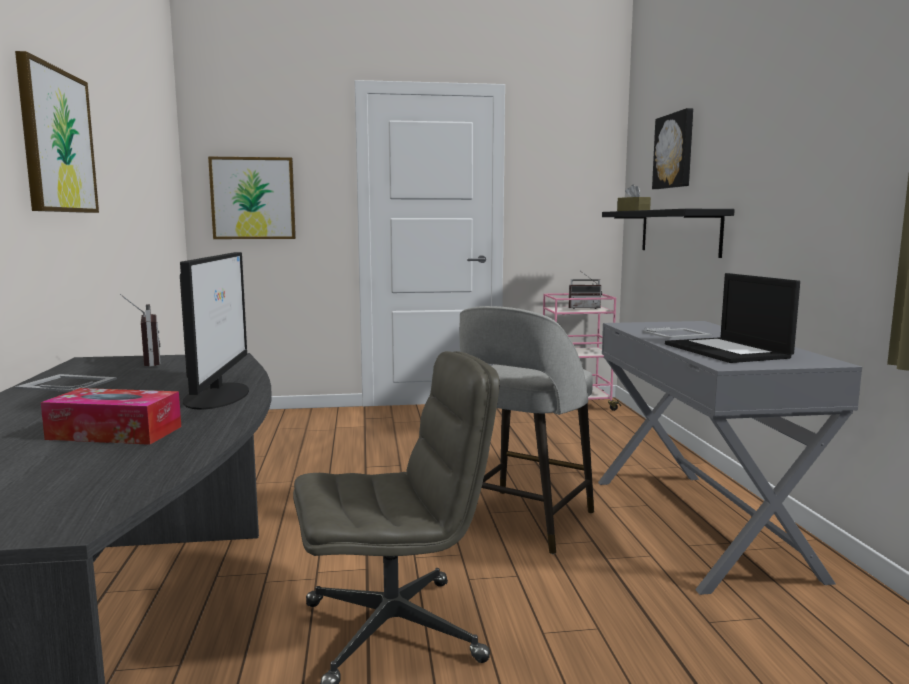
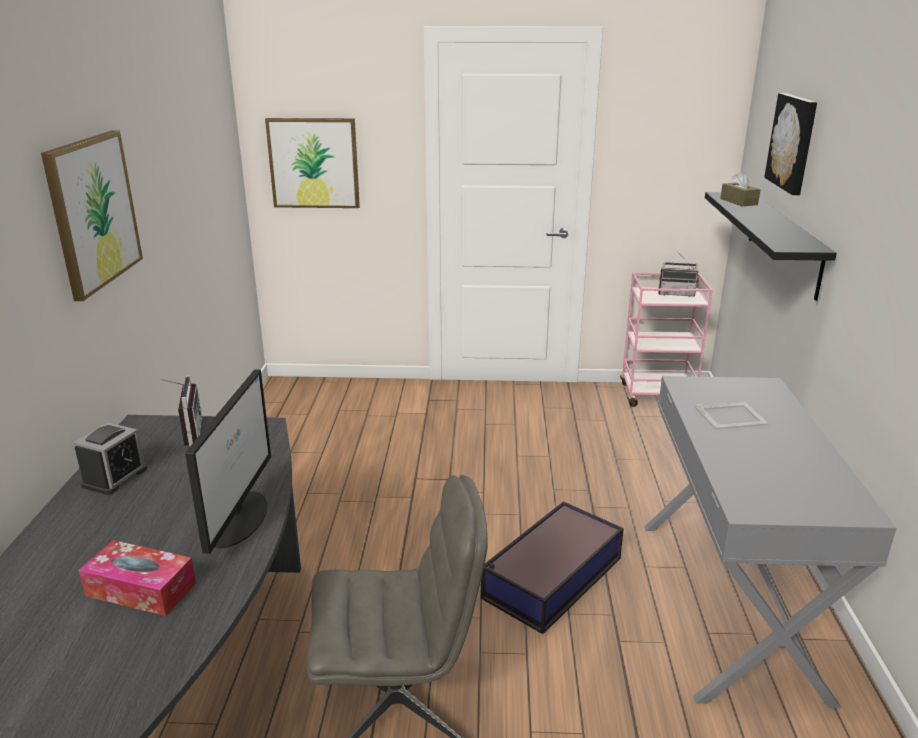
camera: 10 degrees right, 15 degrees up
(67, 383) = (115, 477): picture frame -> alarm clock
(522, 522) = (551, 578): grey stool -> storage box
(728, 351) = (765, 471): laptop -> none

